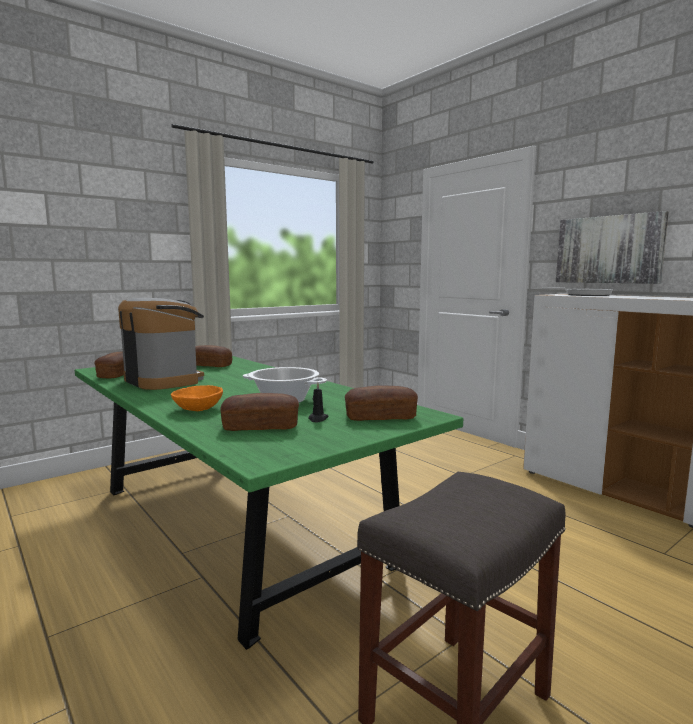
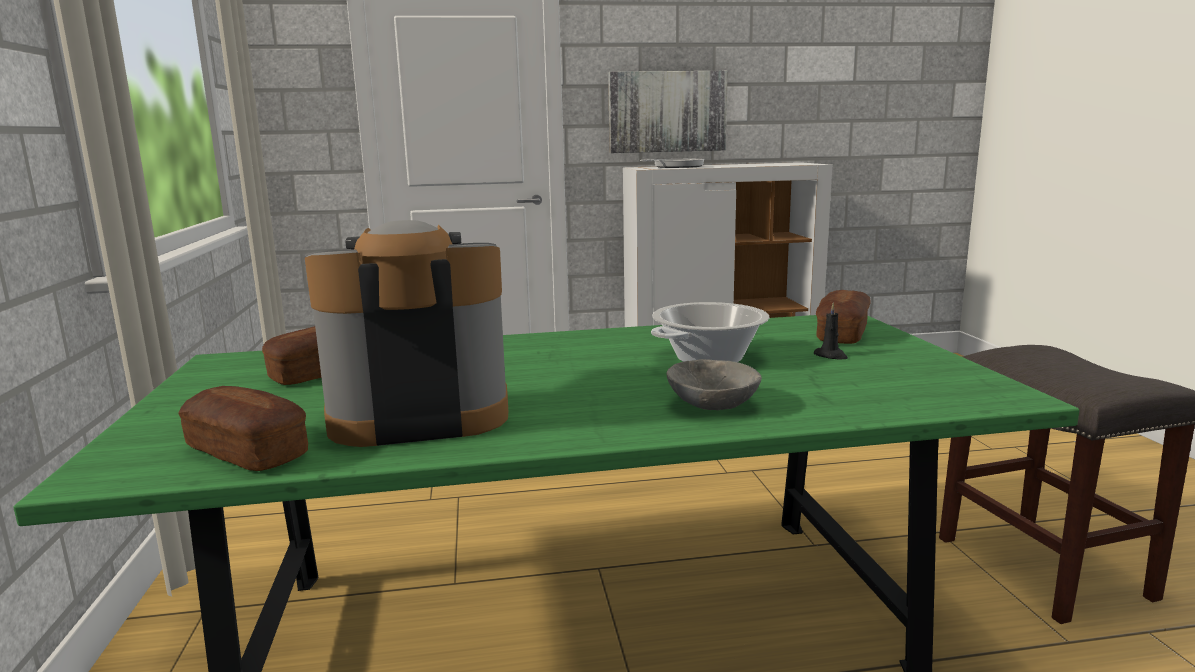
camera: 60 degrees left, 5 degrees up
(199, 409) = (711, 405): orange bowl -> grey bowl
(260, 427) = (853, 382): bread -> none

